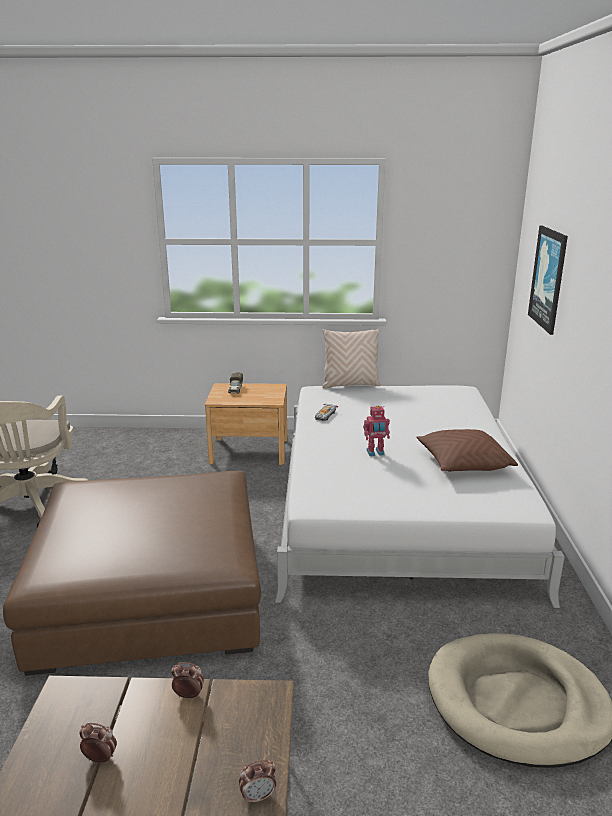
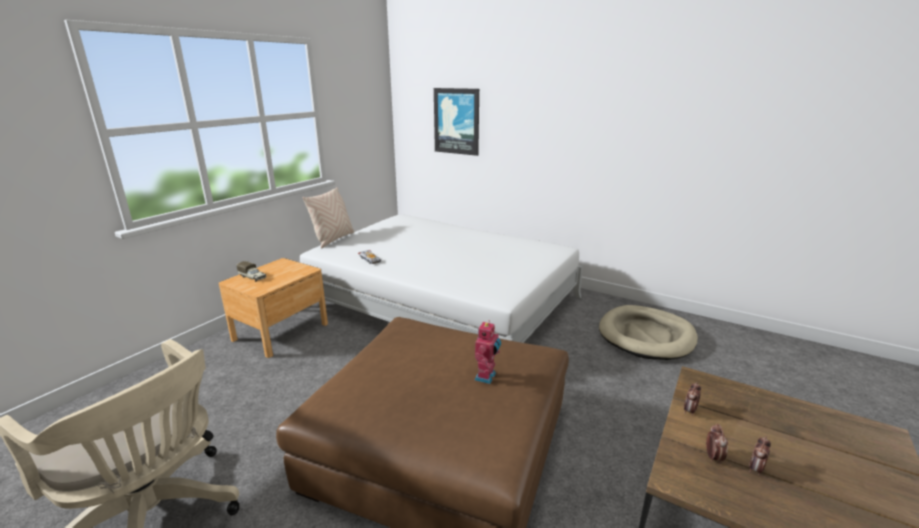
camera: 60 degrees left, 0 degrees up
(258, 796) = (787, 405): alarm clock -> alarm clock (713, 457)
(375, 453) = (455, 261): toy robot -> toy robot (486, 377)
(463, 464) = (496, 246): brown pillow -> none

